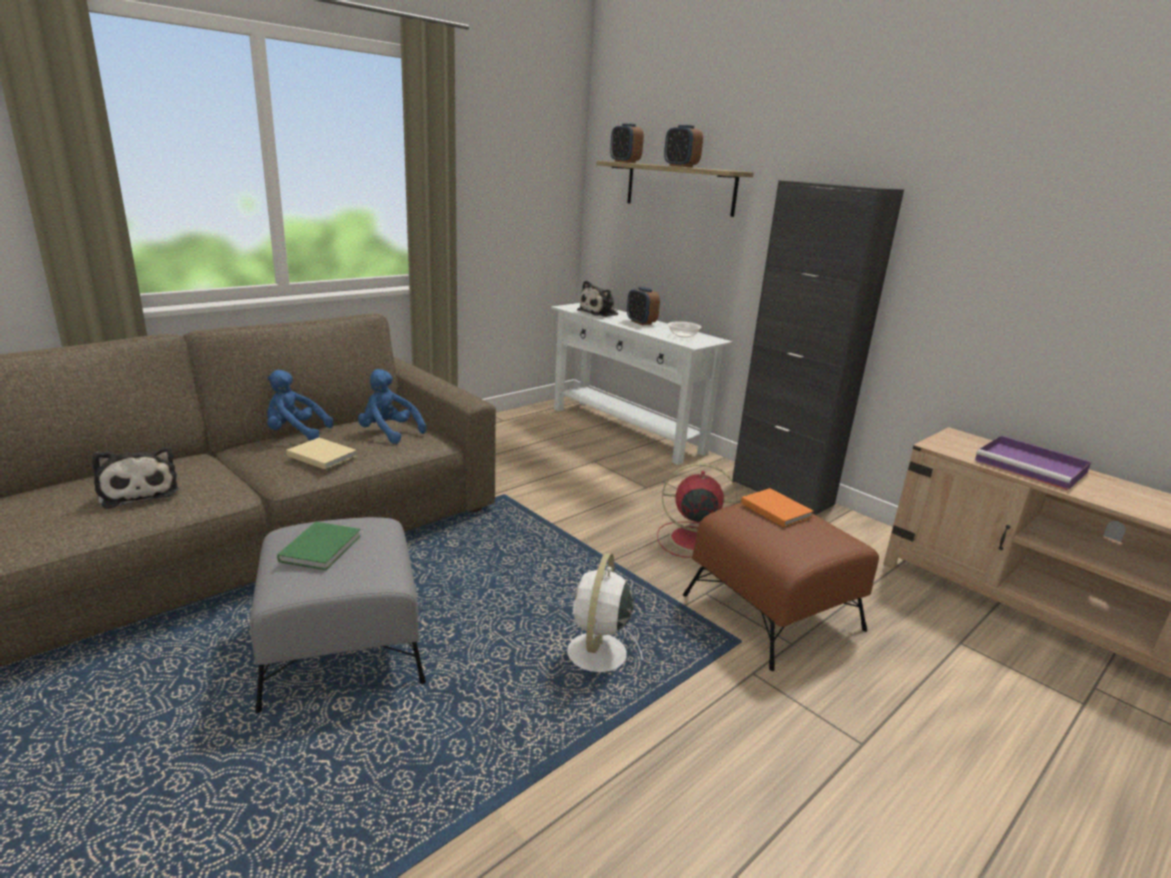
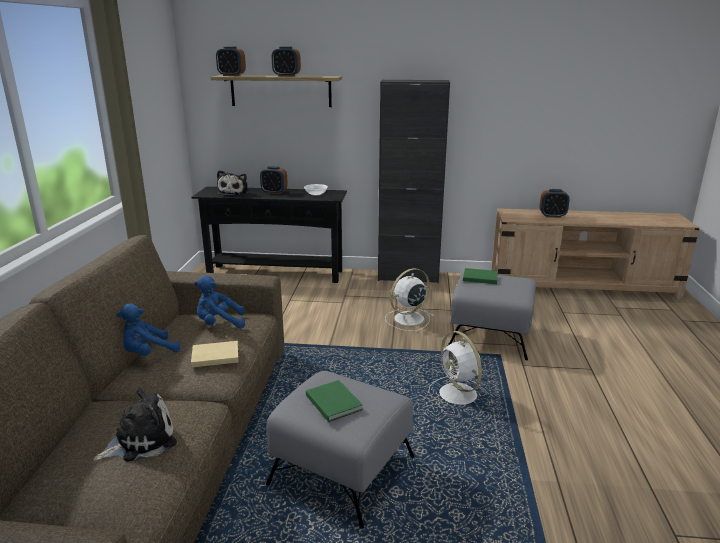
camera: 40 degrees left, 0 degrees up
(139, 491) = (141, 440): plush toy -> plush toy turned 45 degrees counterclockwise
(626, 430) = (275, 273): white console table -> black console table
(691, 539) = (408, 319): red fan -> white fan
(772, 613) = (491, 336): brown ottoman -> grey ottoman
(775, 509) = (479, 277): orange book -> green book
(1032, 467) = (552, 216): purple tray -> alarm clock

